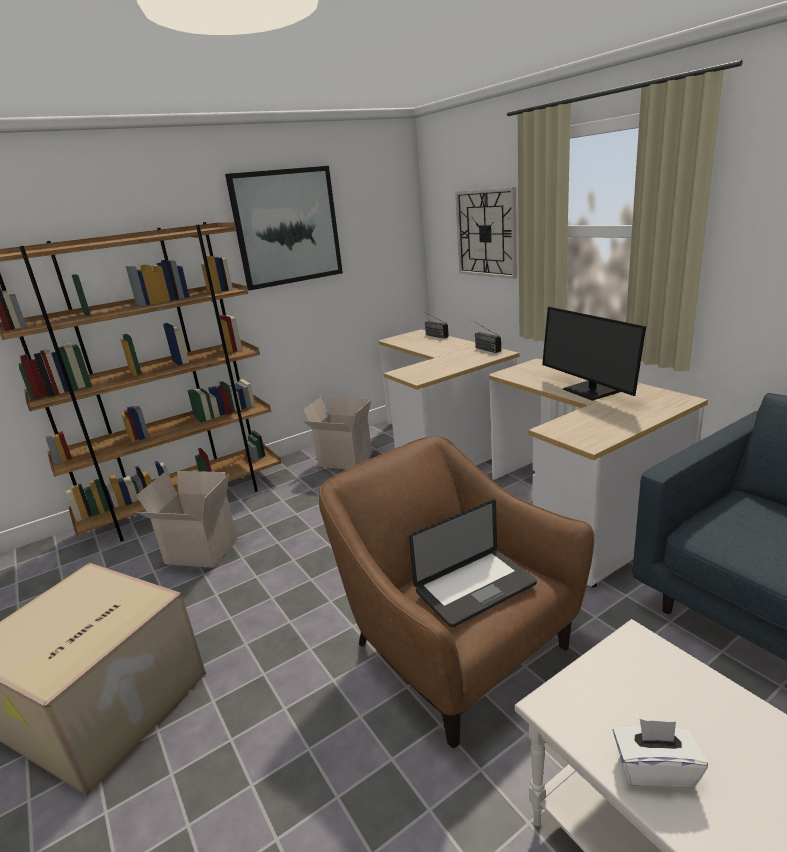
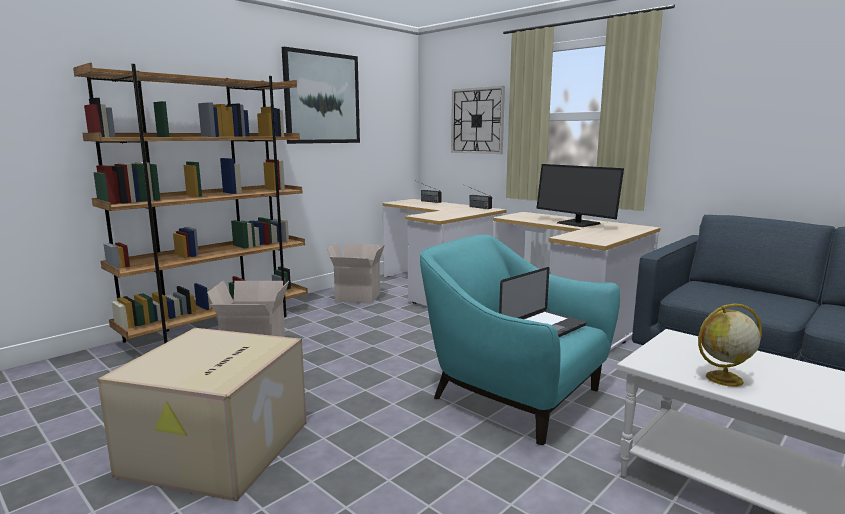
camera: 15 degrees left, 10 degrees down
(455, 647) = (513, 395): brown armchair -> turquoise armchair
(654, 769) = (723, 379): white tissue box -> globe

